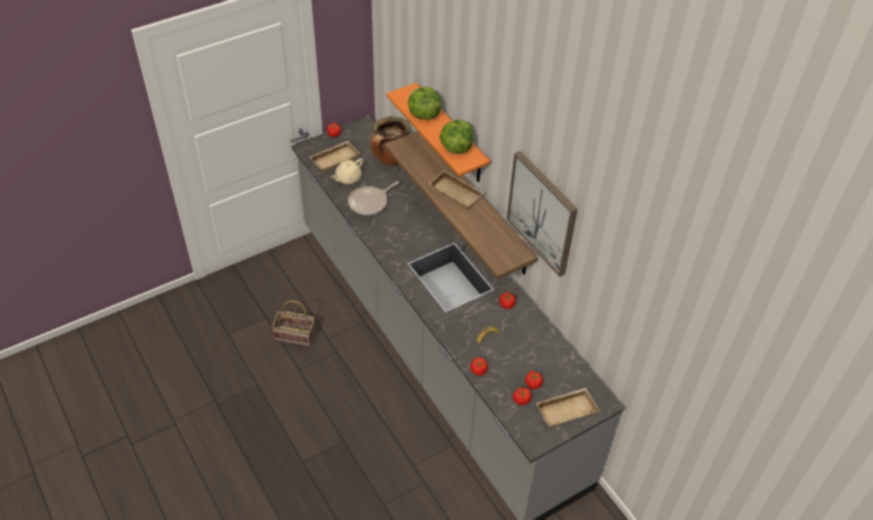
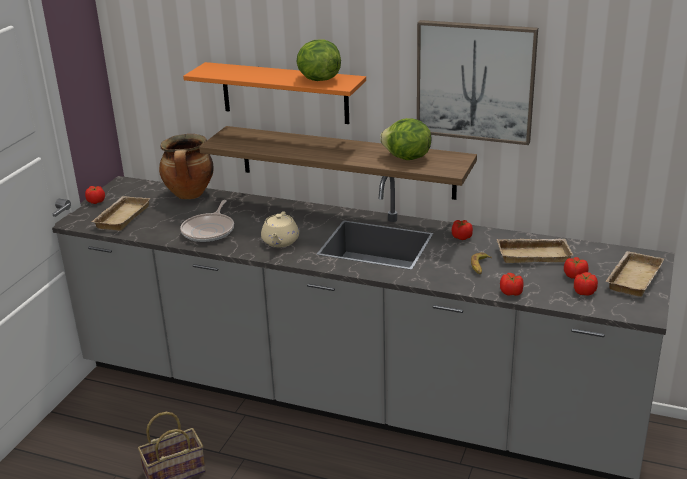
camera: 35 degrees left, 20 degrees down
(347, 178) = (157, 224): beige teapot -> beige teapot (280, 242)
(423, 115) = (248, 74): lettuce -> lettuce (406, 158)
(457, 192) = (330, 147): beige tray -> beige tray (534, 254)

